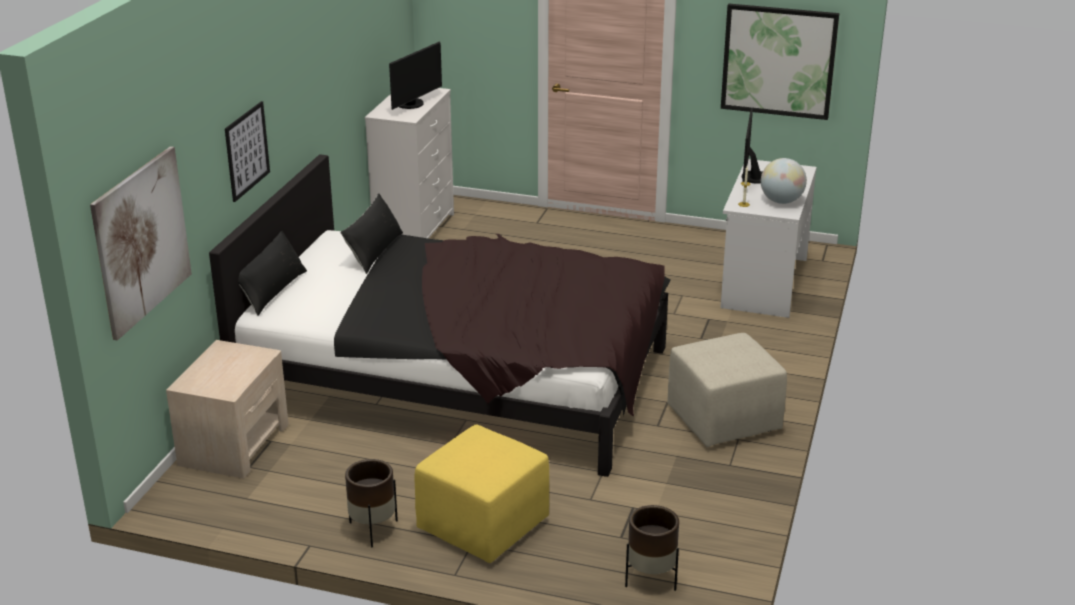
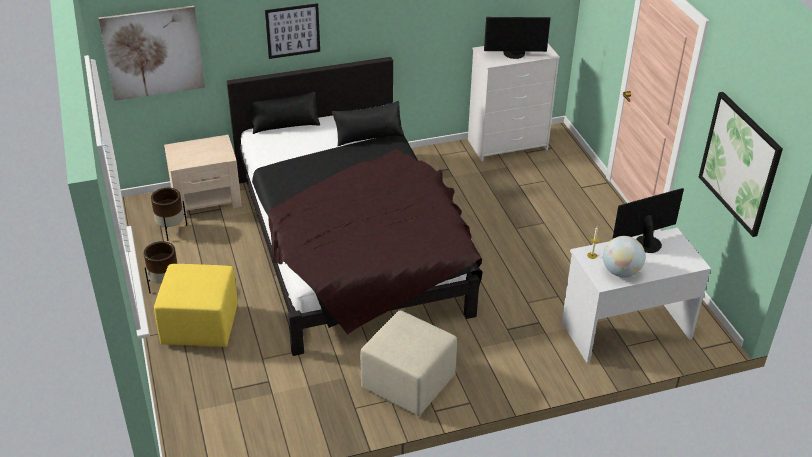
camera: 55 degrees right, 10 degrees up
(651, 579) = (198, 421): brown planter -> brown planter (171, 230)

